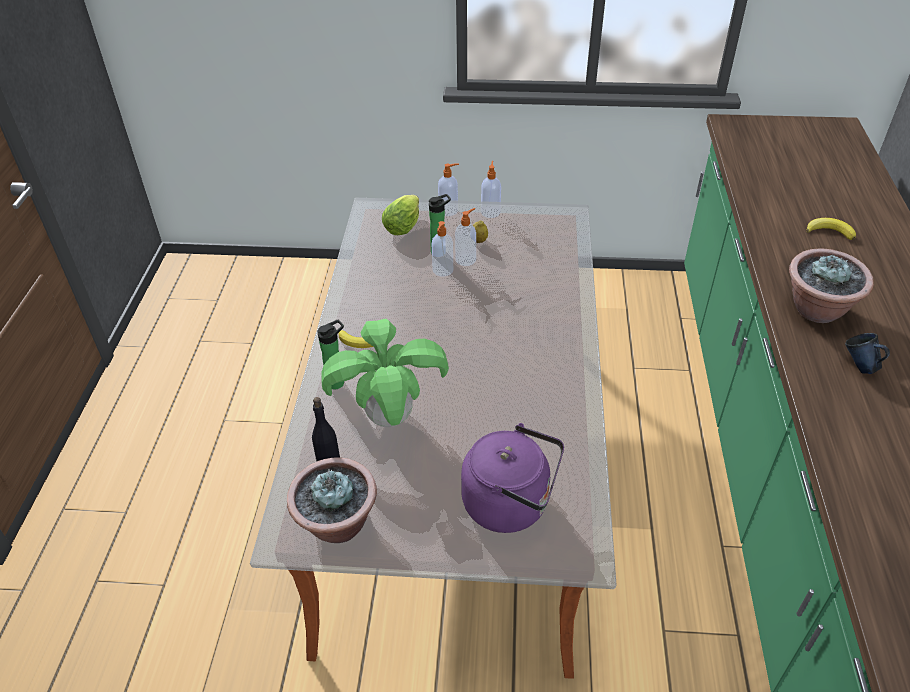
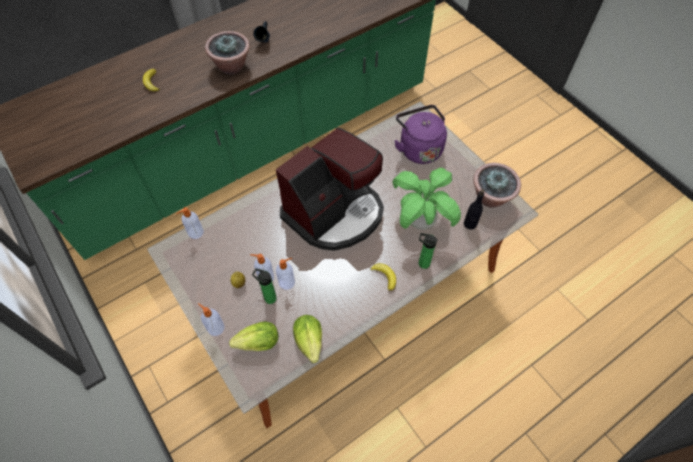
camera: 130 degrees left, 15 degrees up
(361, 255) = (310, 344): none -> lettuce
(489, 348) = (335, 213): none -> coffee machine
(490, 212) = (198, 299): soap dispenser -> soap dispenser (195, 232)

